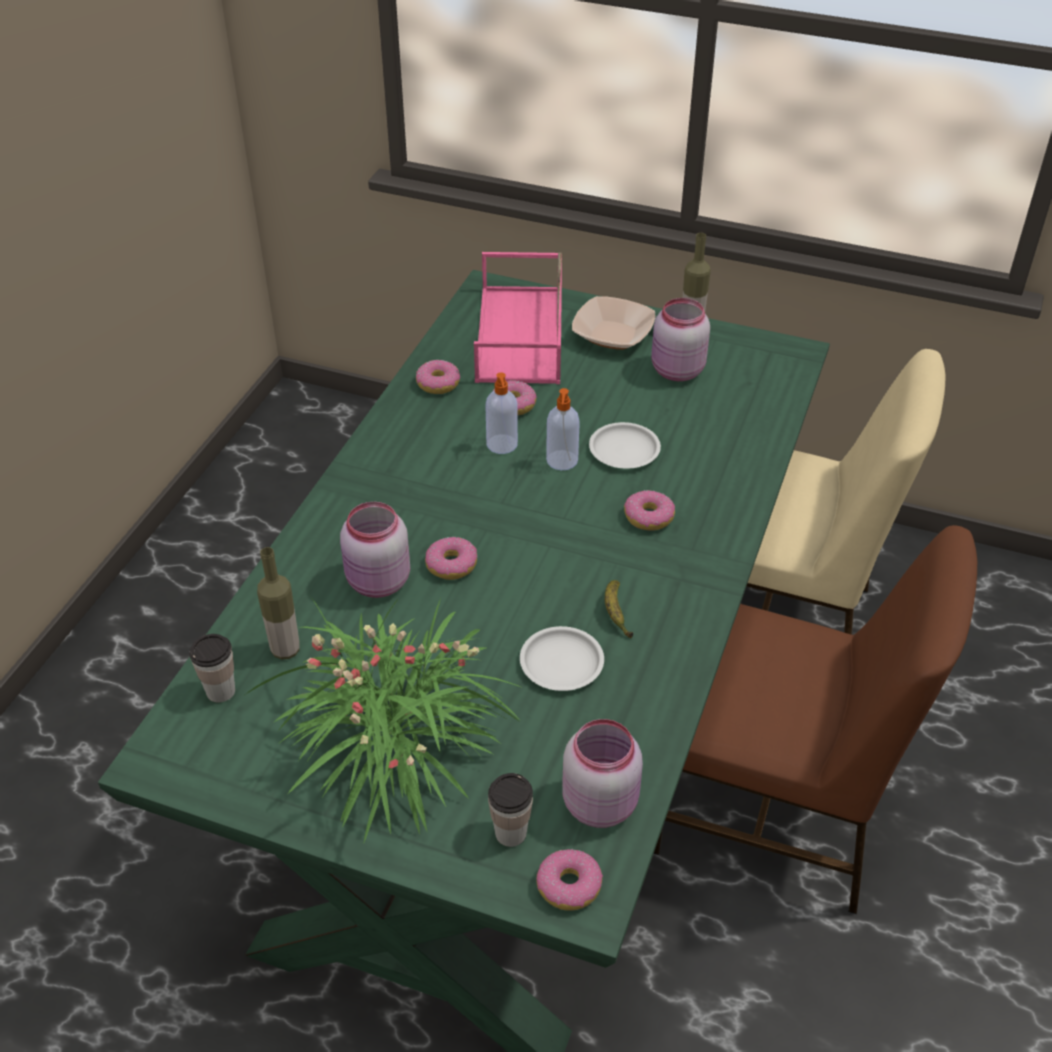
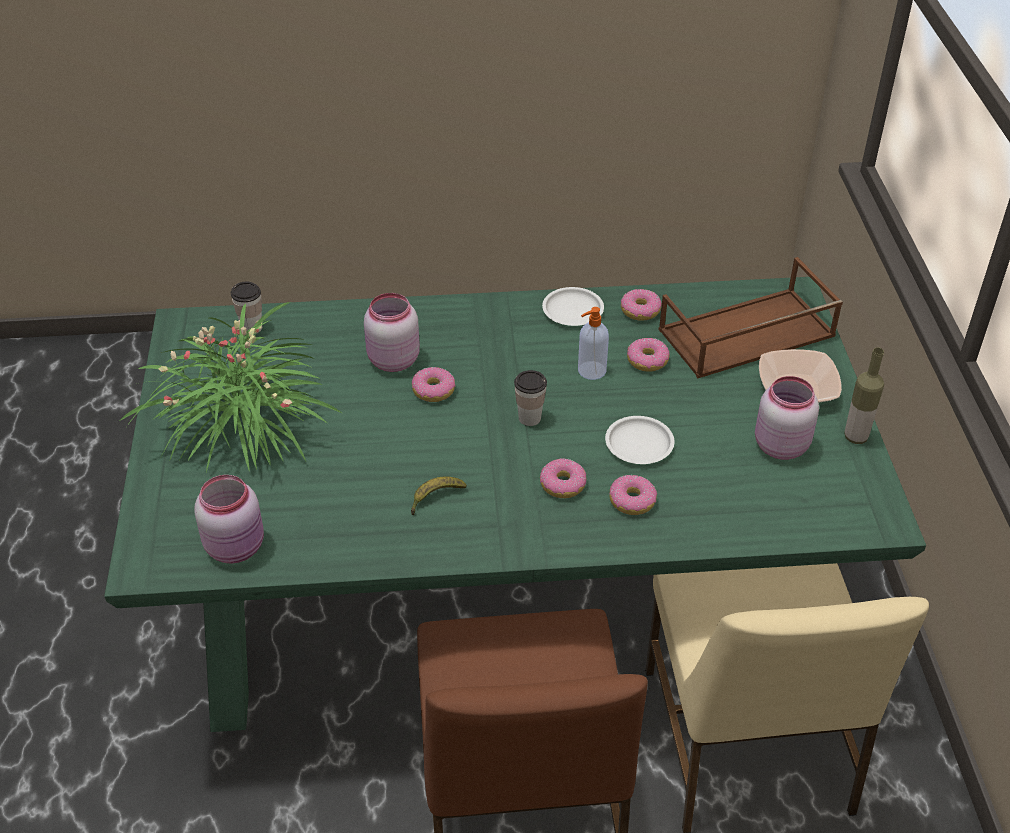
camera: 65 degrees right, 0 degrees up
(285, 650) = (302, 341): bottle -> none
(511, 833) = (190, 507): cup -> cup (529, 418)
(521, 335) = (745, 334): pink tray -> brown tray
(562, 461) = (596, 411): soap dispenser -> none
(562, 663) = (364, 483): white plate -> white plate (573, 311)
(569, 885) = (155, 552): donut -> donut (632, 501)

